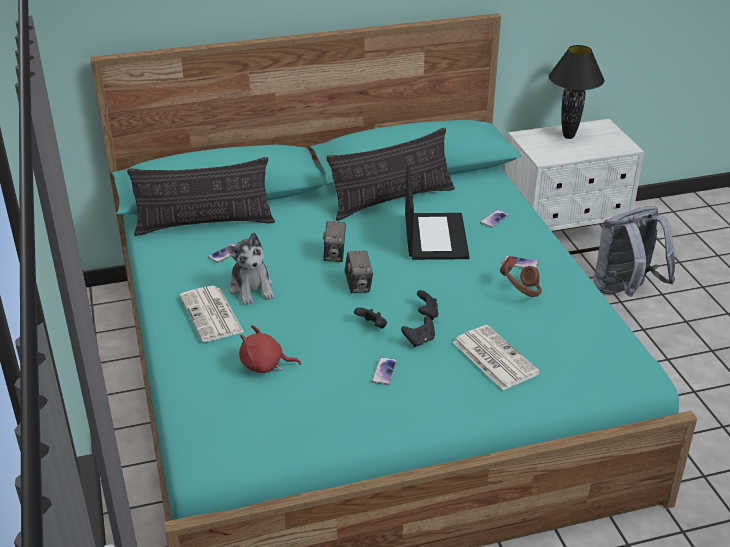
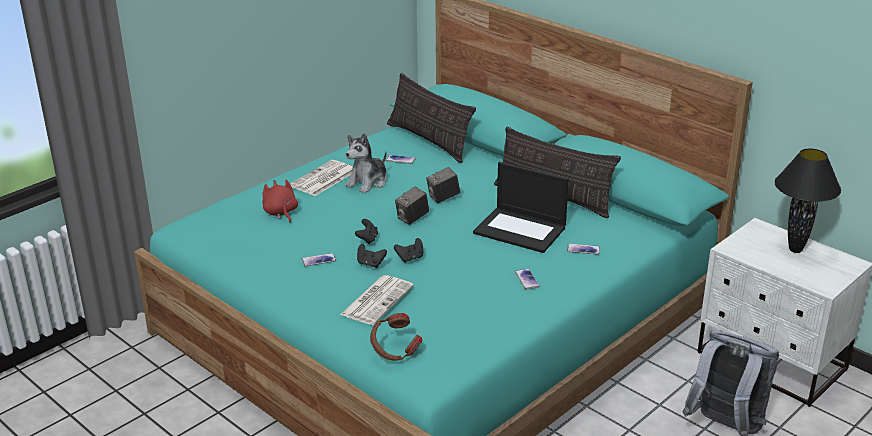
camera: 60 degrees right, 5 degrees down
(434, 236) = (521, 230): laptop -> laptop turned 60 degrees clockwise
(520, 292) = (482, 290): brown headphones -> brown headphones (395, 352)

